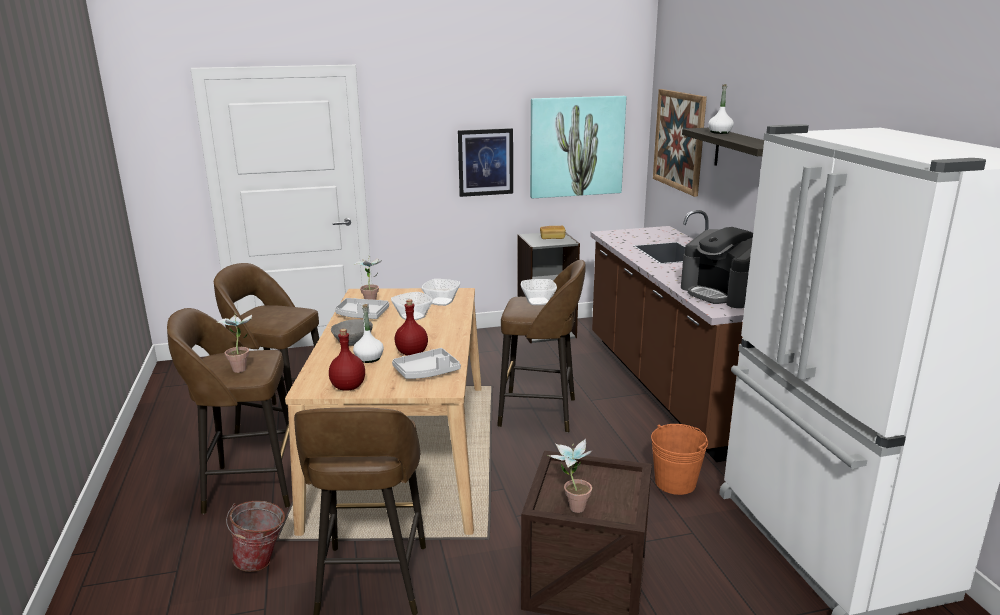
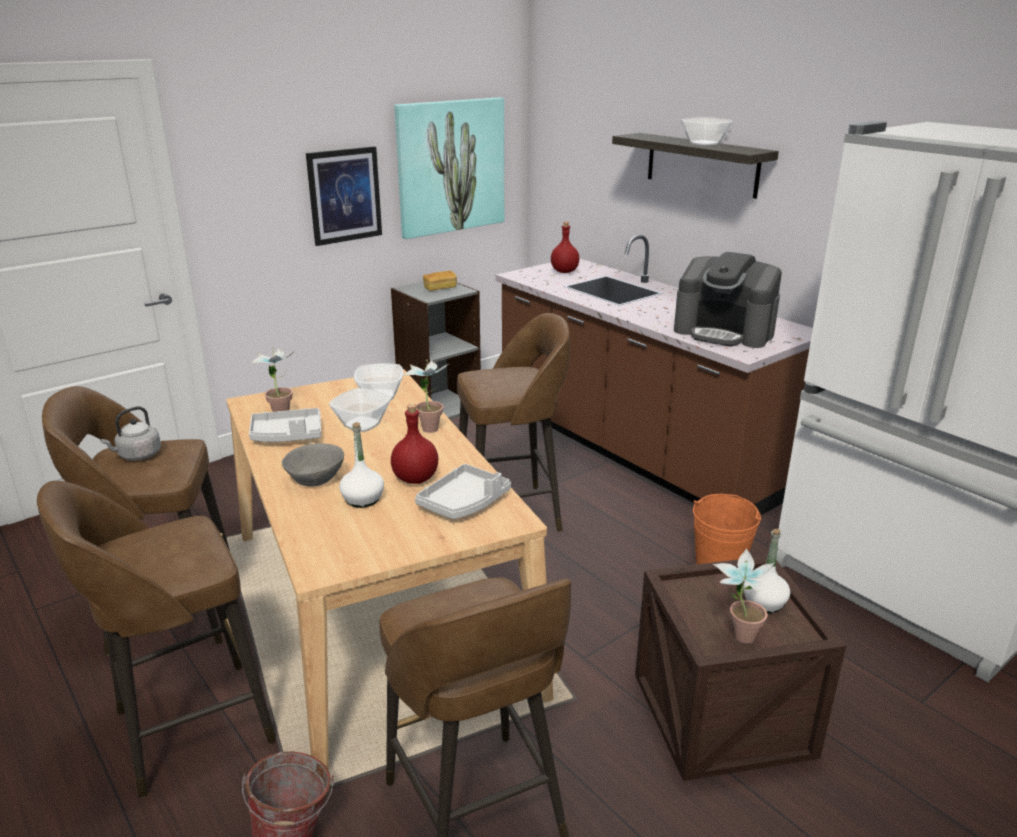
camera: 25 degrees left, 5 degrees up
(242, 367) = (176, 558): potted plant -> potted plant (429, 426)
(271, 312) = (137, 455): none -> grey kettle
(348, 387) = (377, 552): red bottle -> red bottle (564, 271)
(539, 302) = (503, 375): bowl -> bowl (705, 143)
(679, 140) = (583, 151): picture -> none
(719, 132) = (665, 138): white bottle -> white bottle (764, 603)

